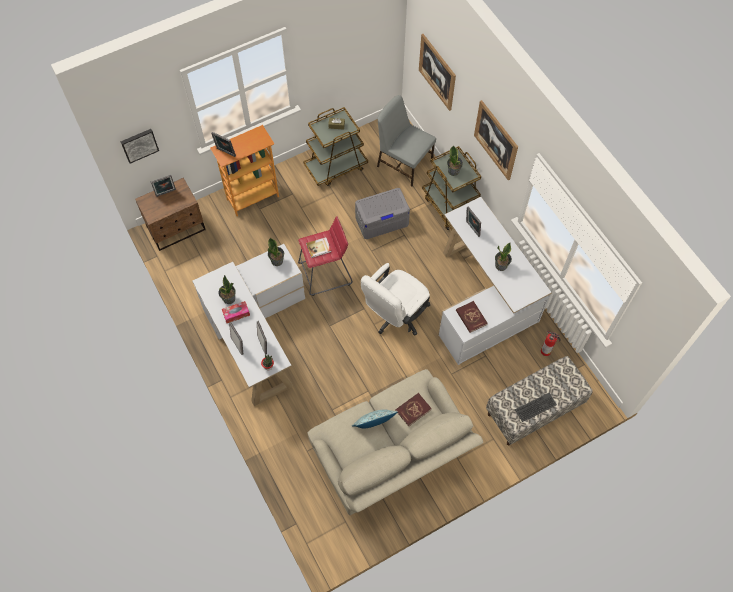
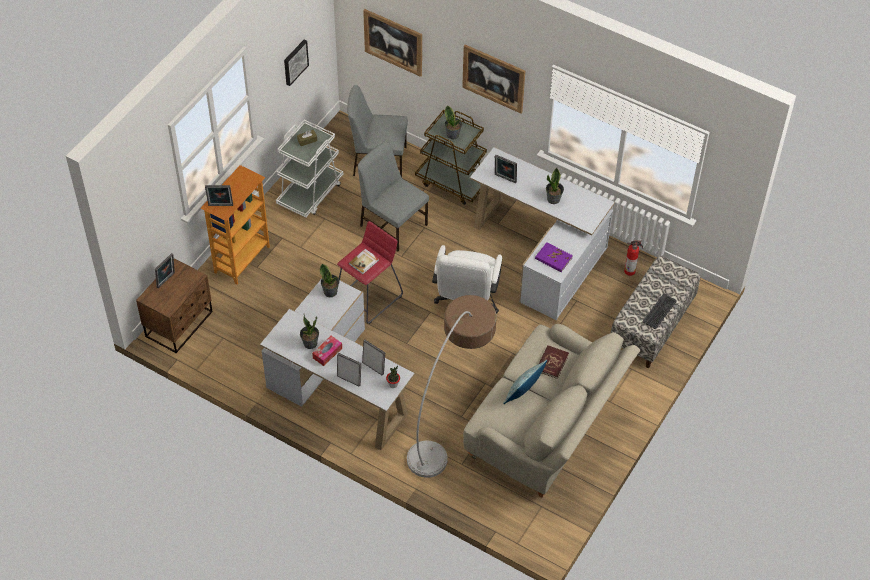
camera: 30 degrees left, 10 degrees down
(139, 144) = (137, 227): picture -> picture (295, 62)
(323, 406) = (450, 417): none -> floor lamp
(336, 166) = (310, 193): brown cart -> white cart
(382, 221) = (393, 224): grey storage box -> grey chair
(471, 317) = (553, 258): red book -> purple book

